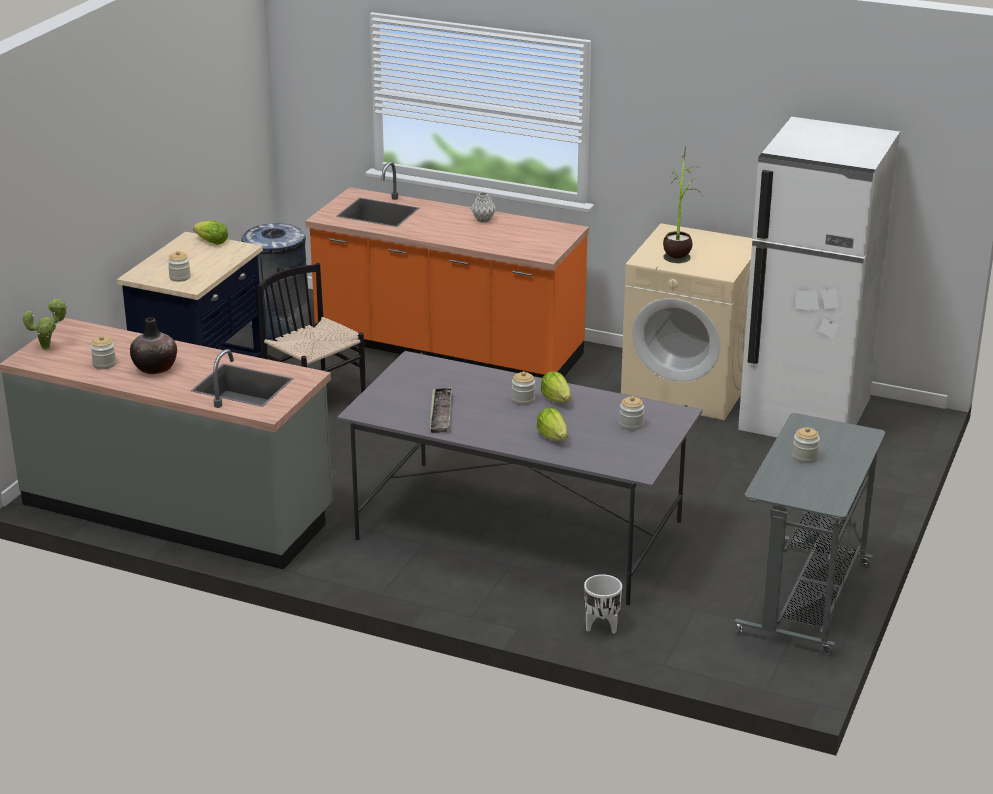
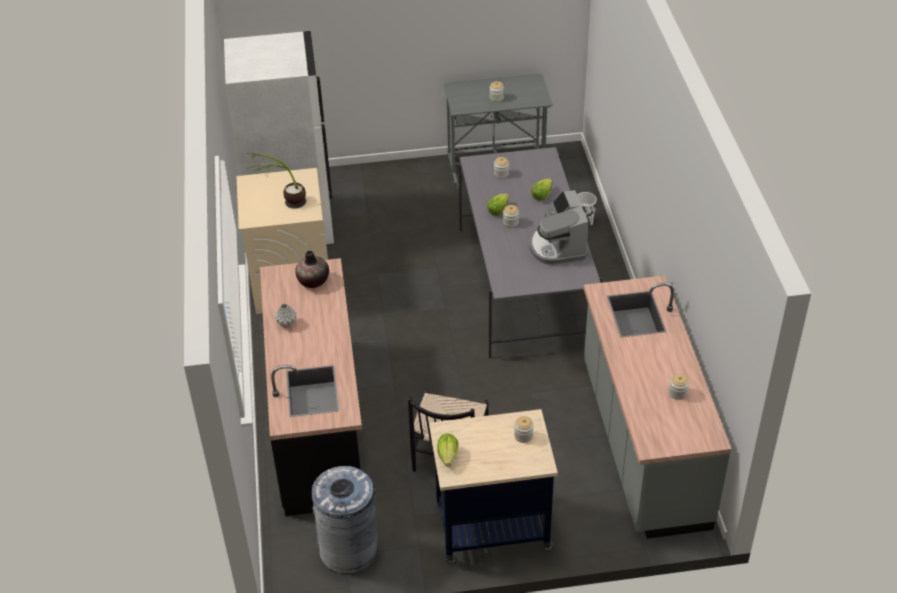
camera: 120 degrees left, 15 degrees up
(48, 348) = (687, 437): potted plant -> none
(155, 368) = (657, 365): vase -> vase (313, 281)
(440, 413) = (557, 246): tray -> coffee machine
(448, 349) = (318, 423): orange counter -> black counter

